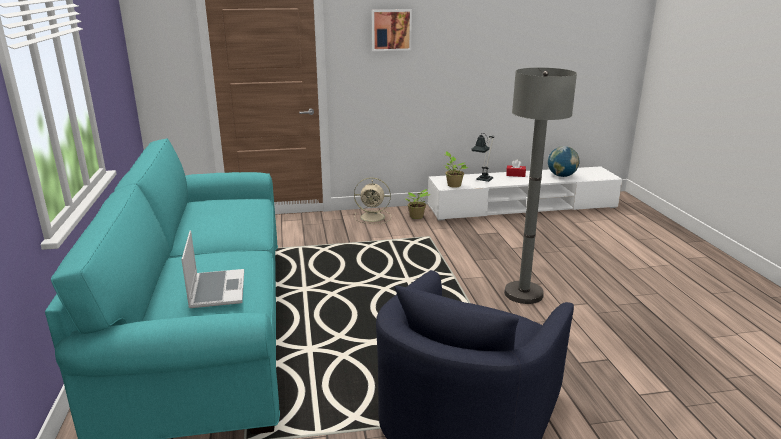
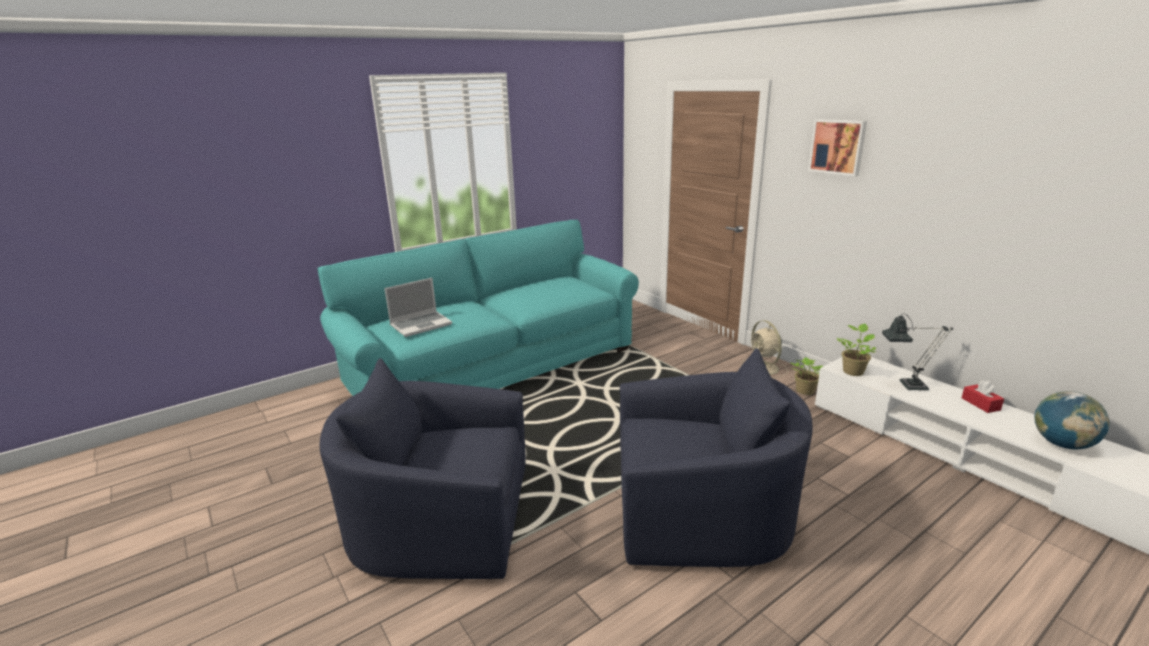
camera: 65 degrees right, 0 degrees up
(523, 294) = (700, 513): grey floor lamp -> blue armchair

